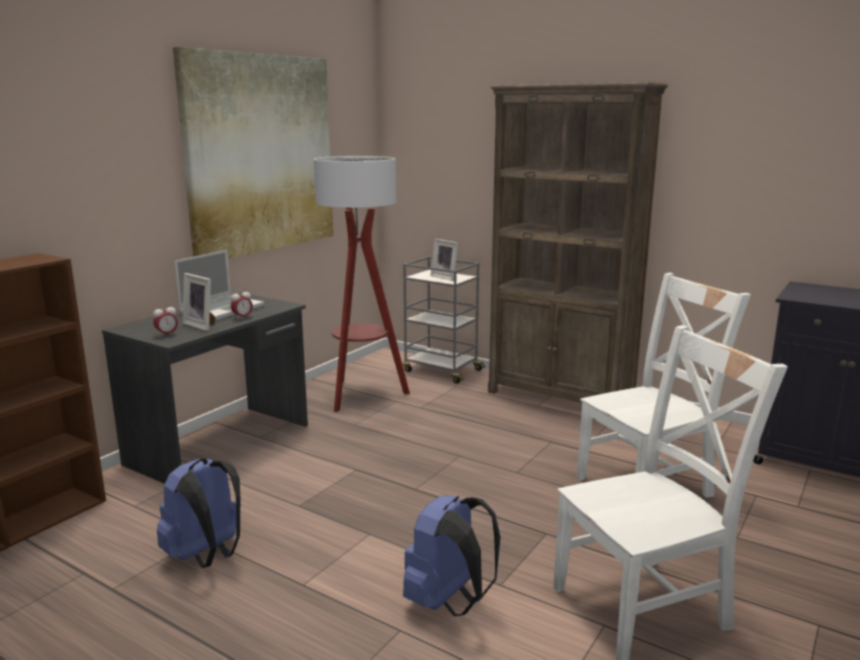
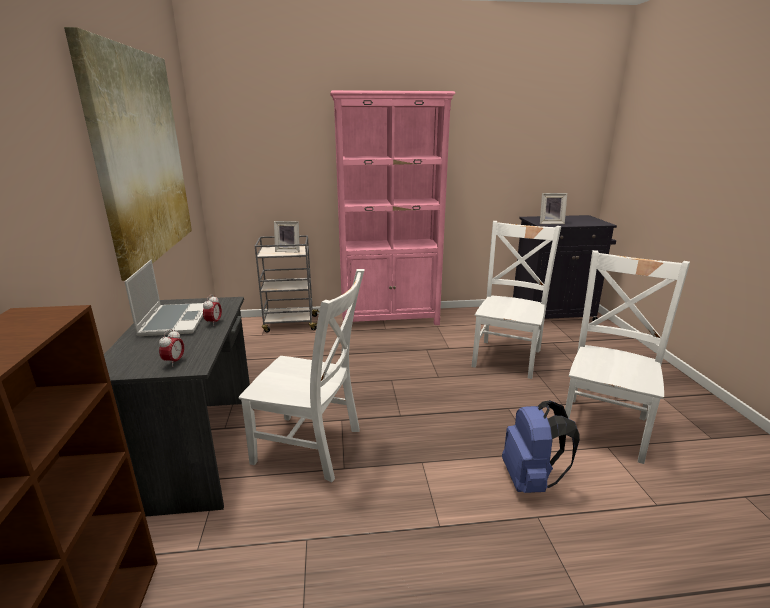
camera: 40 degrees left, 5 degrees up
(202, 325) = (190, 341): picture frame -> picture frame (550, 223)
(206, 556) = (337, 551): blue backpack -> none
(299, 479) = (311, 447): none -> white chair
(361, 394) = (258, 361): floor lamp -> none
(560, 398) = (390, 319): brown bookcase -> pink bookcase

